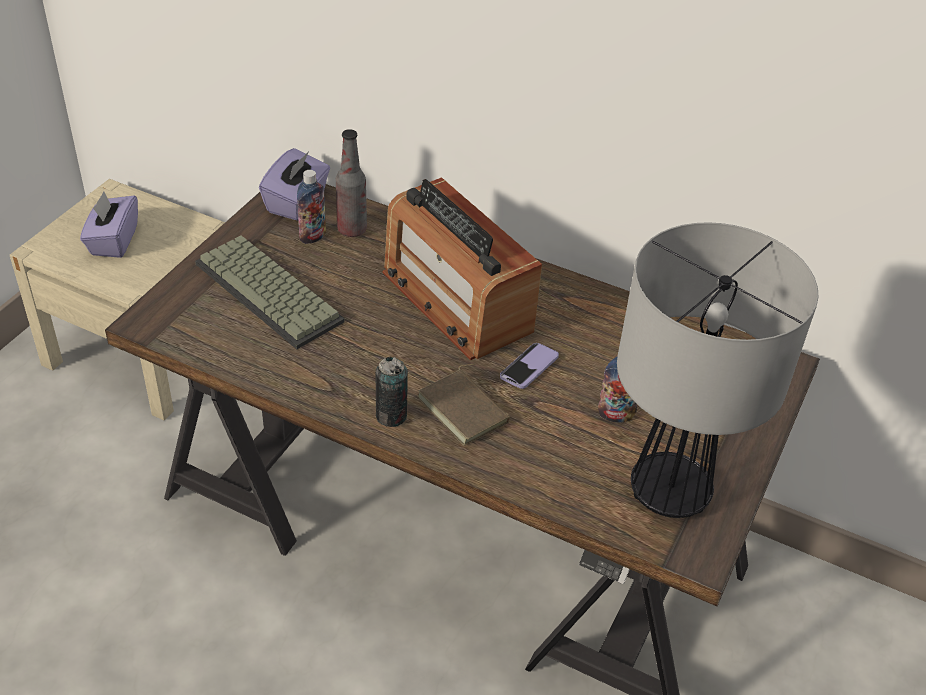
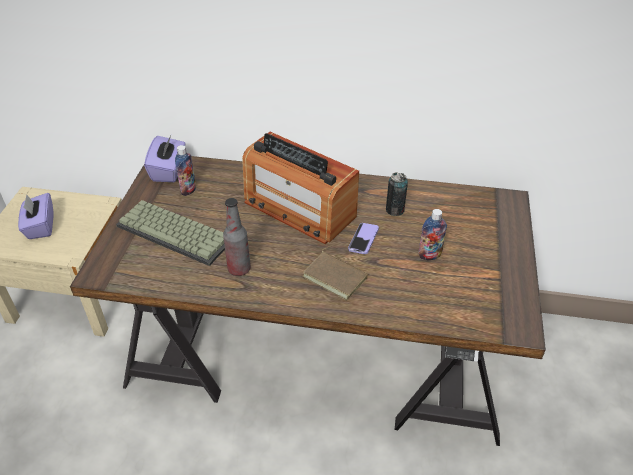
camera: 15 degrees left, 0 degrees up
(352, 230) = (212, 180): bottle -> bottle (239, 269)
(391, 416) = (291, 293): can -> can (395, 210)
(669, 491) = (484, 294): table lamp -> none

